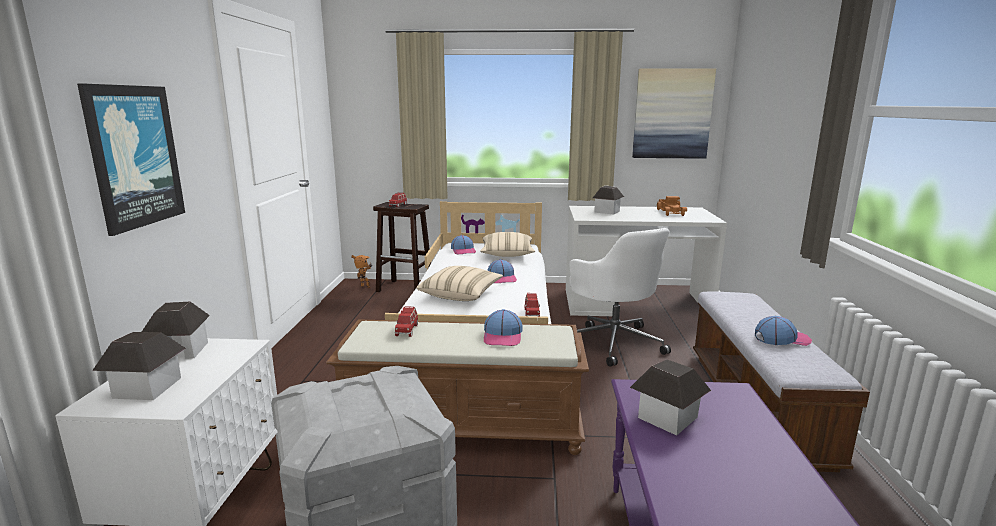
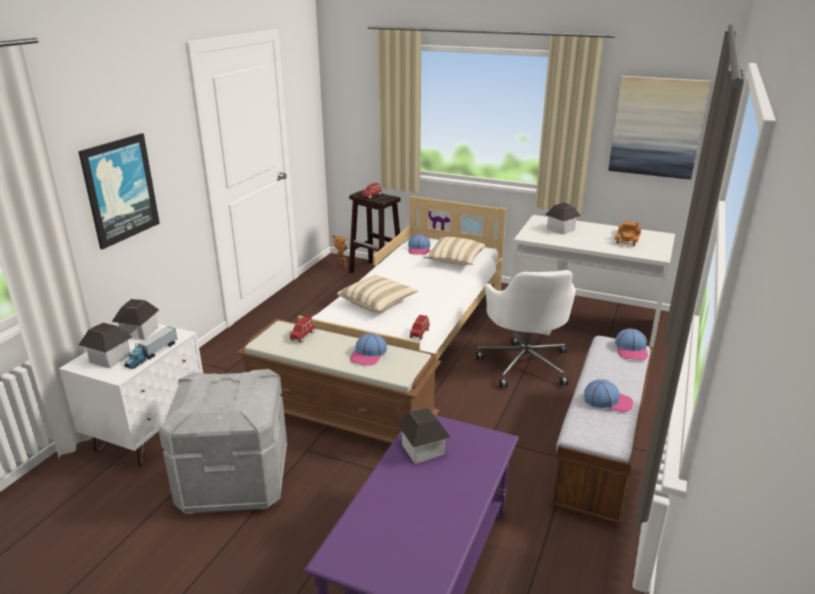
camera: 20 degrees right, 10 degrees up
(216, 372) = (152, 354): none -> toy truck
(502, 278) = (426, 289): cap -> cap (631, 350)

